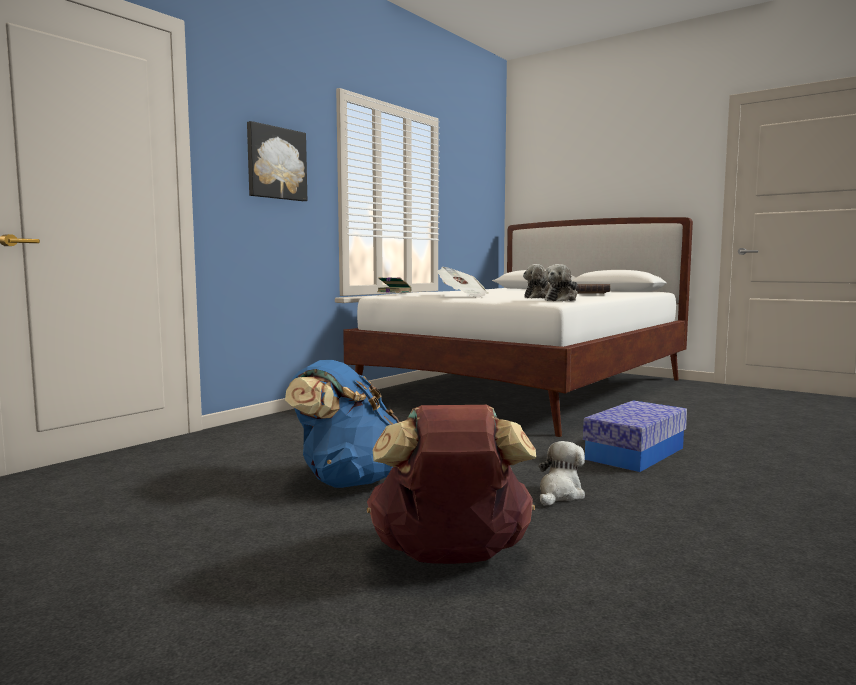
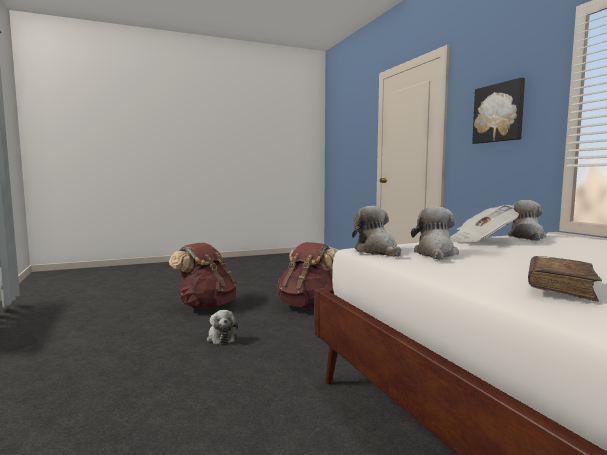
camera: 120 degrees right, 0 degrees up
(347, 481) = (307, 306): blue backpack -> brown backpack
(393, 292) = (560, 233): book -> none
(422, 294) = (527, 237): none -> plush toy
(635, 453) = (241, 393): storage box -> none

